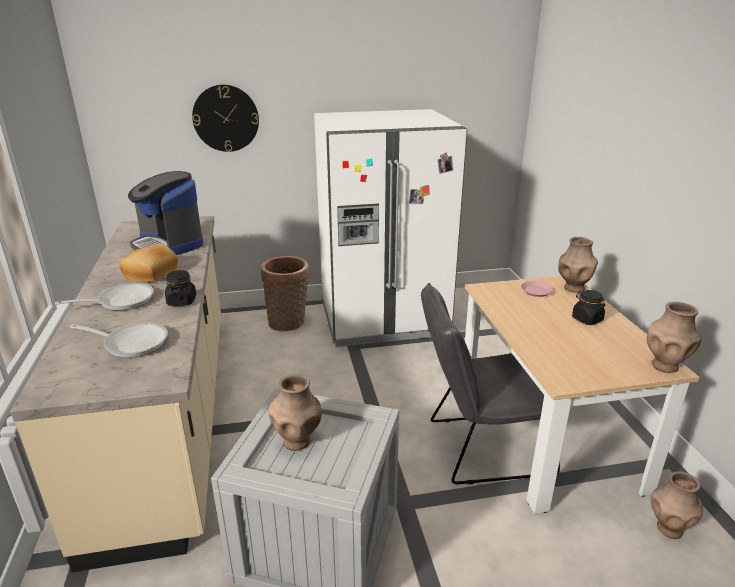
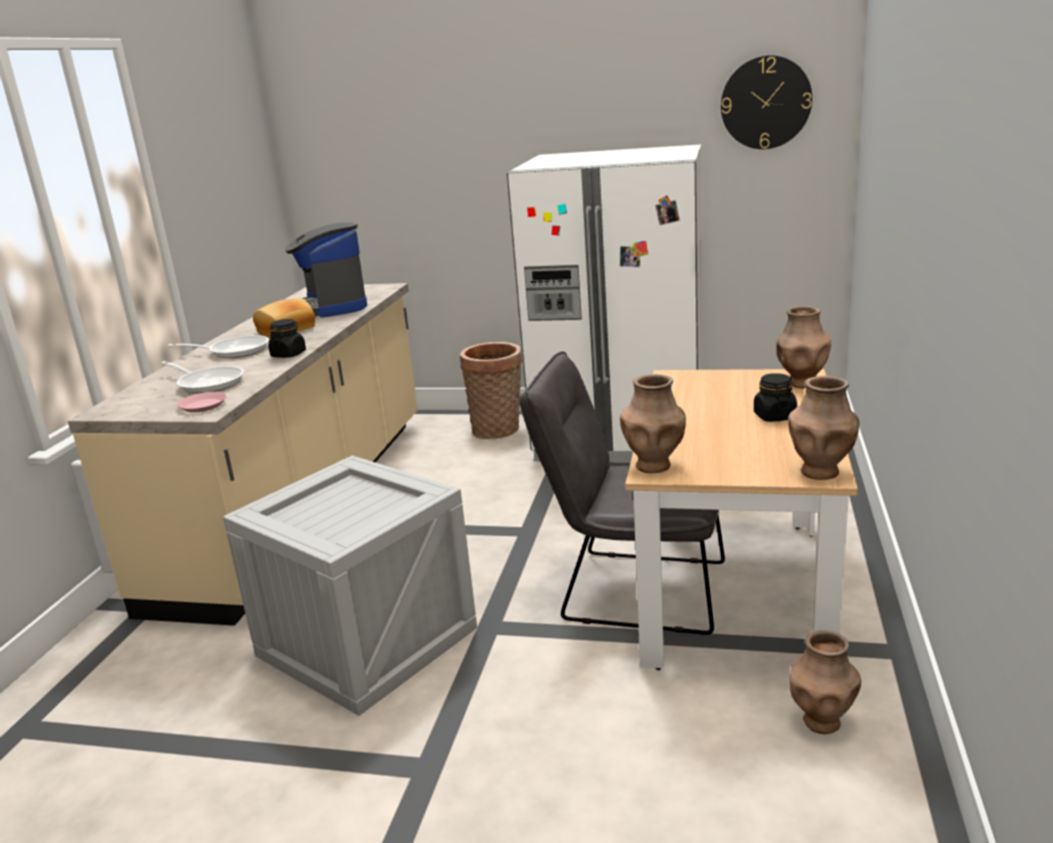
camera: 25 degrees right, 5 degrees down
(226, 118) = (433, 164): wall clock -> wall clock (765, 103)
(297, 441) = (333, 503): brown vase -> brown vase (654, 465)
(536, 291) = (742, 383): pink plate -> pink plate (203, 406)

